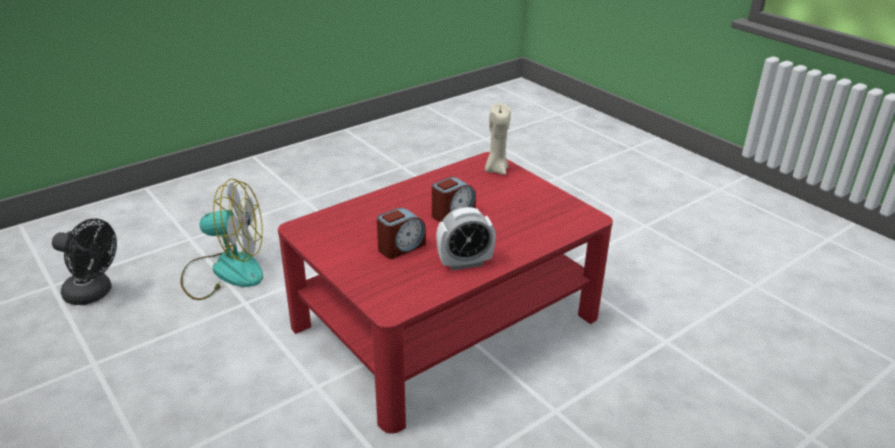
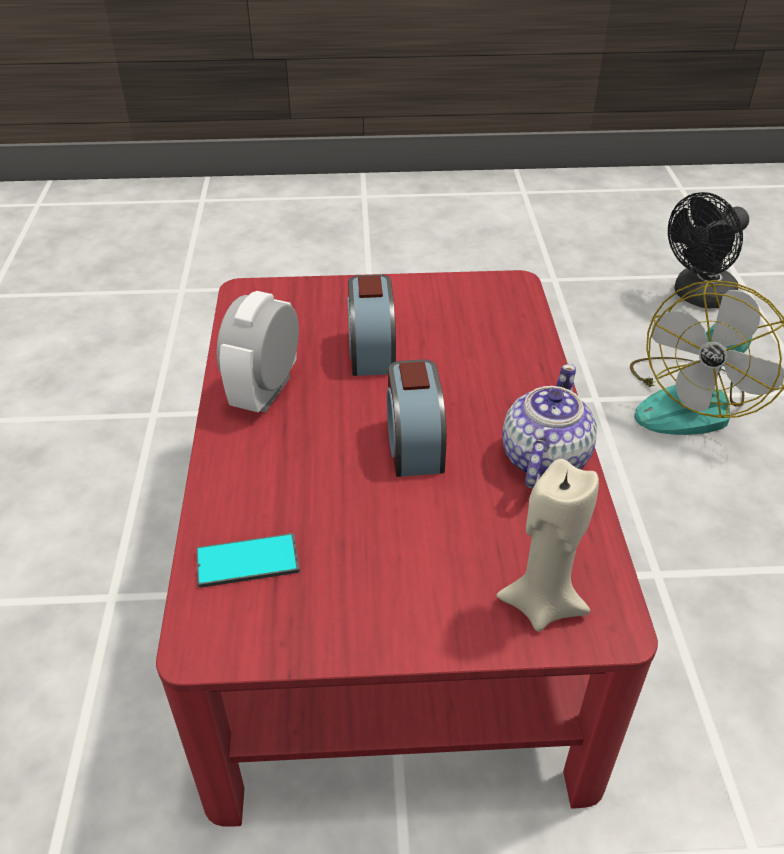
camera: 125 degrees right, 10 degrees up
(427, 186) = (543, 459): none -> teapot
(554, 224) = (247, 561): none -> phone

